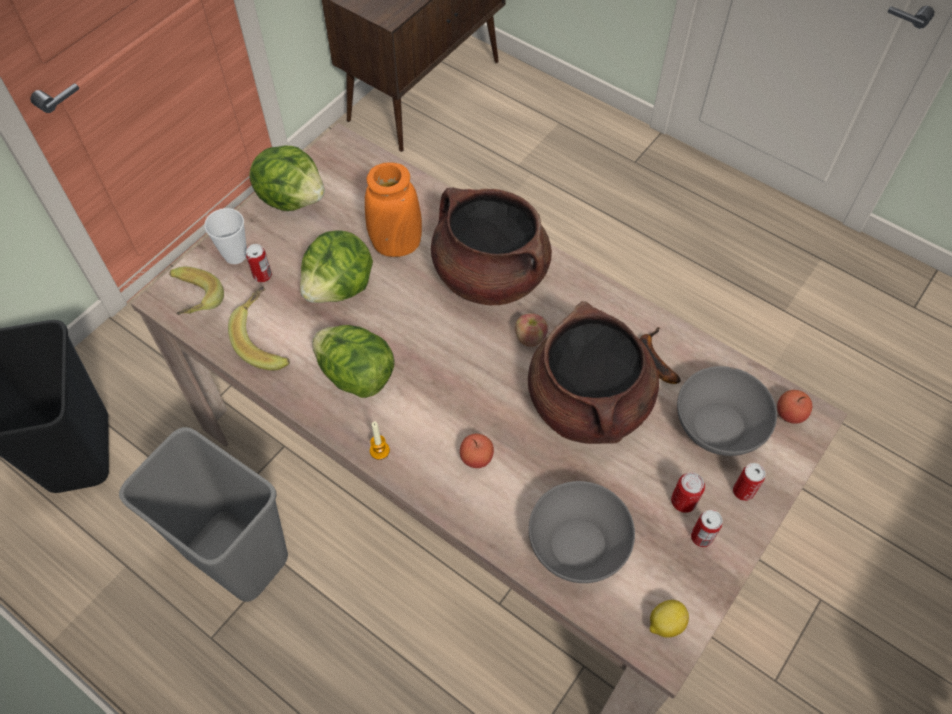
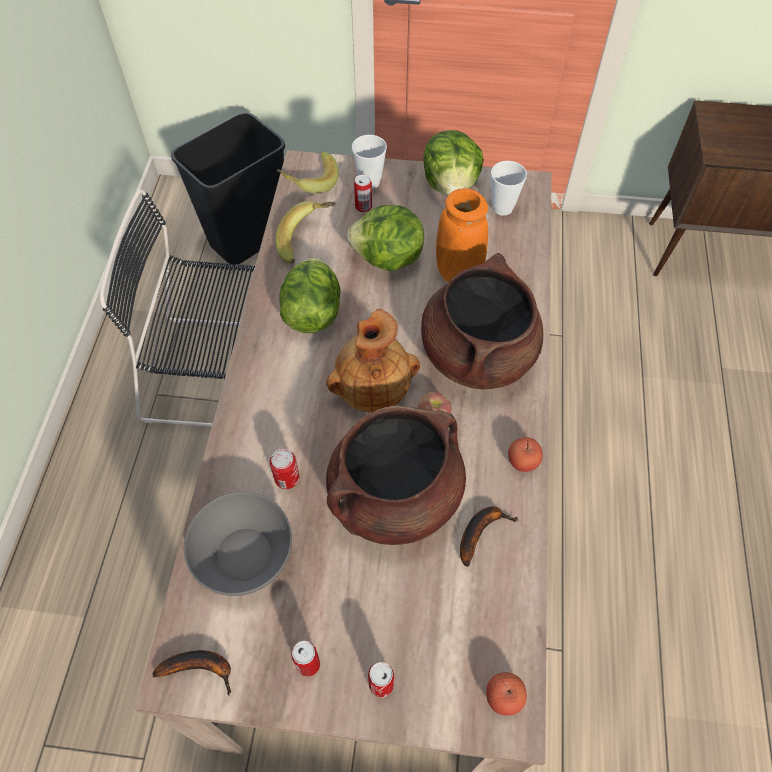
camera: 60 degrees right, 0 degrees up
(235, 556) = (223, 373): grey trash can -> black chair
(350, 176) = (502, 208): none -> cup
(379, 450) = (252, 363): candle -> none
(474, 368) = (373, 389): none -> brown vase
(476, 457) = (286, 434): apple -> apple (522, 461)
(665, 623) = (201, 668): lemon -> banana
(683, 501) = (337, 630): can -> can (287, 479)
(718, 425) = (443, 627): grey bowl -> none

